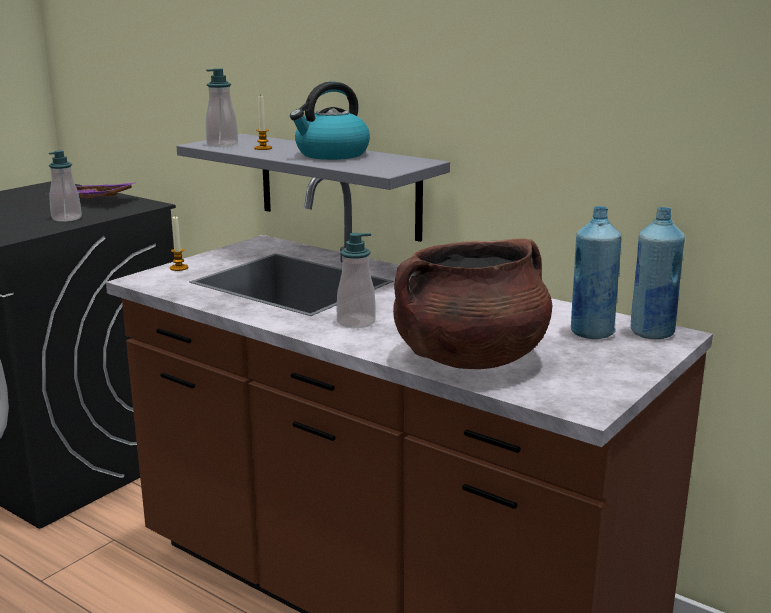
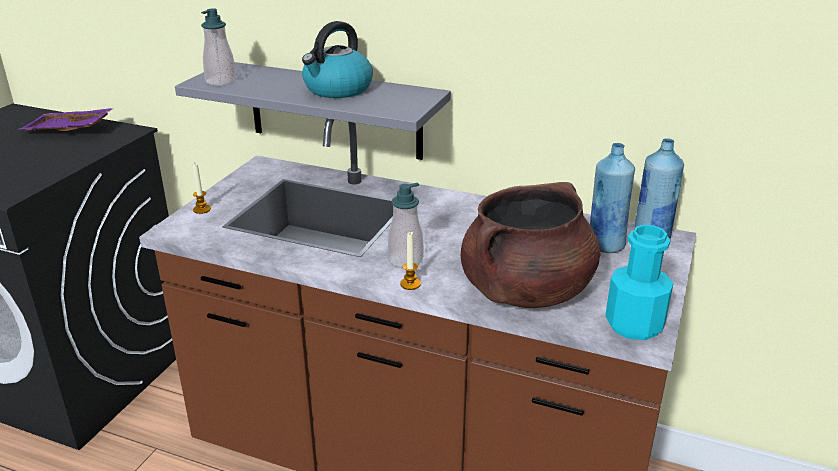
camera: 15 degrees left, 10 degrees up
(66, 218) = (57, 159): soap dispenser -> none
(263, 148) = (265, 84): candle -> candle (410, 284)
(576, 398) = (634, 325): none -> turquoise bottle

